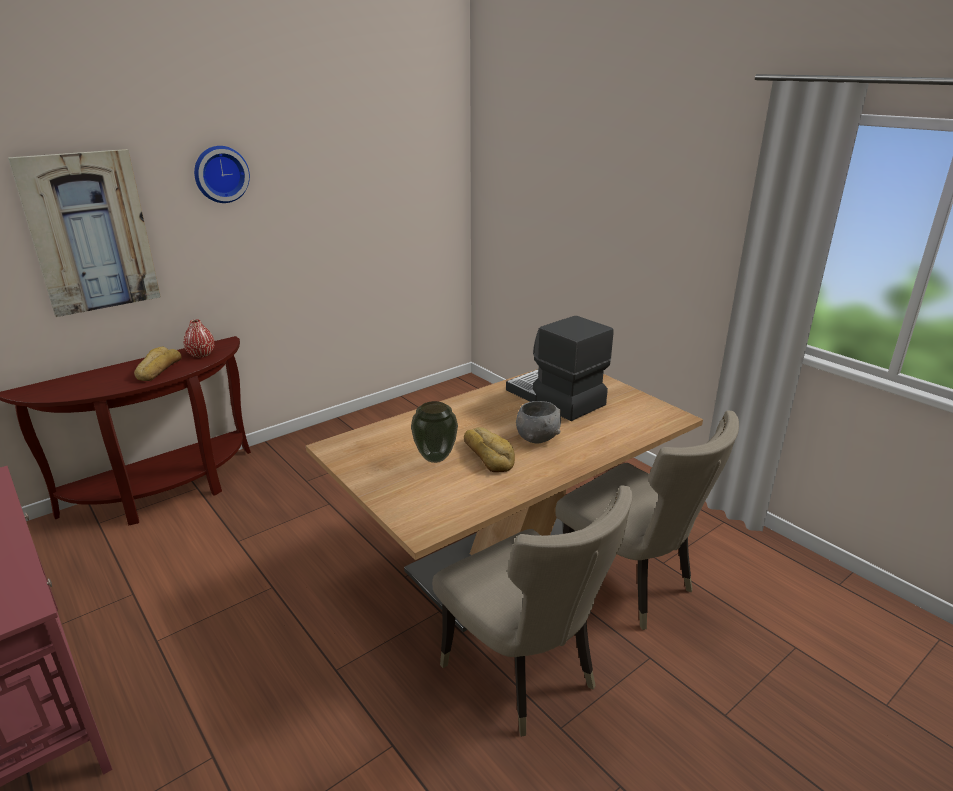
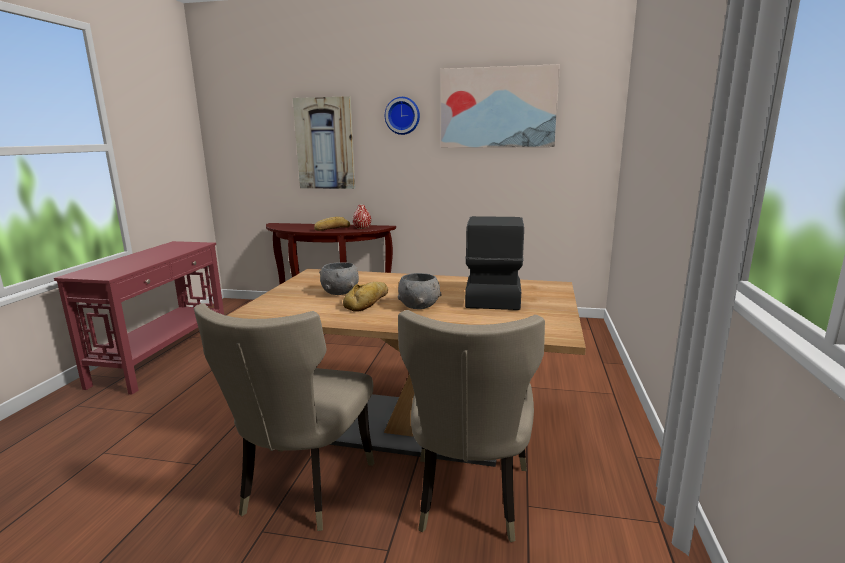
camera: 50 degrees right, 10 degrees down
(346, 154) = (497, 108): none -> picture
(436, 458) = (340, 292): vase -> grey bowl

